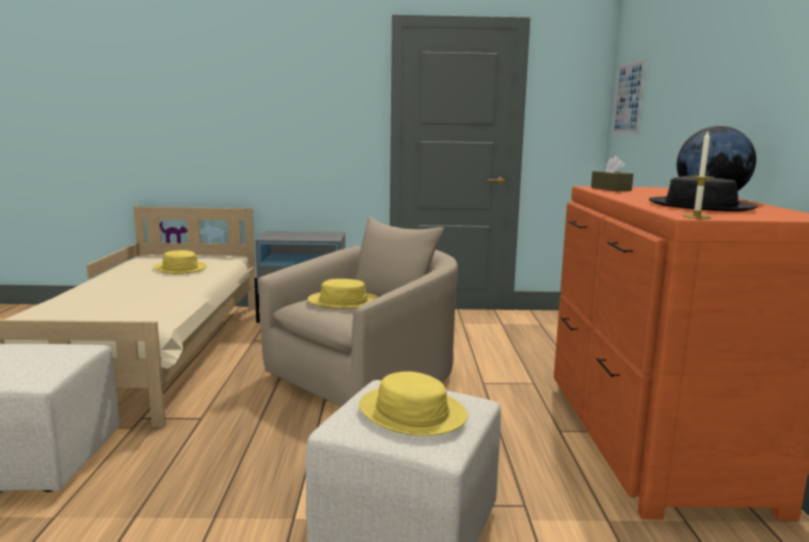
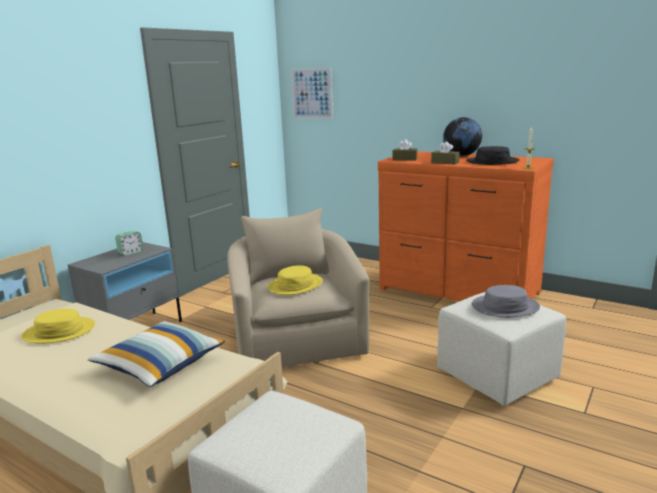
camera: 55 degrees left, 5 degrees up
(135, 303) = (160, 365): none -> pillow
(312, 235) = (131, 252): none -> alarm clock
(411, 412) = (505, 307): yellow hat -> grey hat
(630, 197) = (445, 162): none -> brown tissue box

